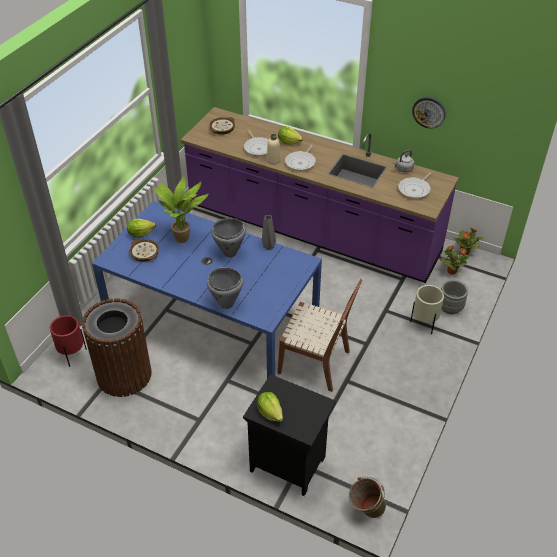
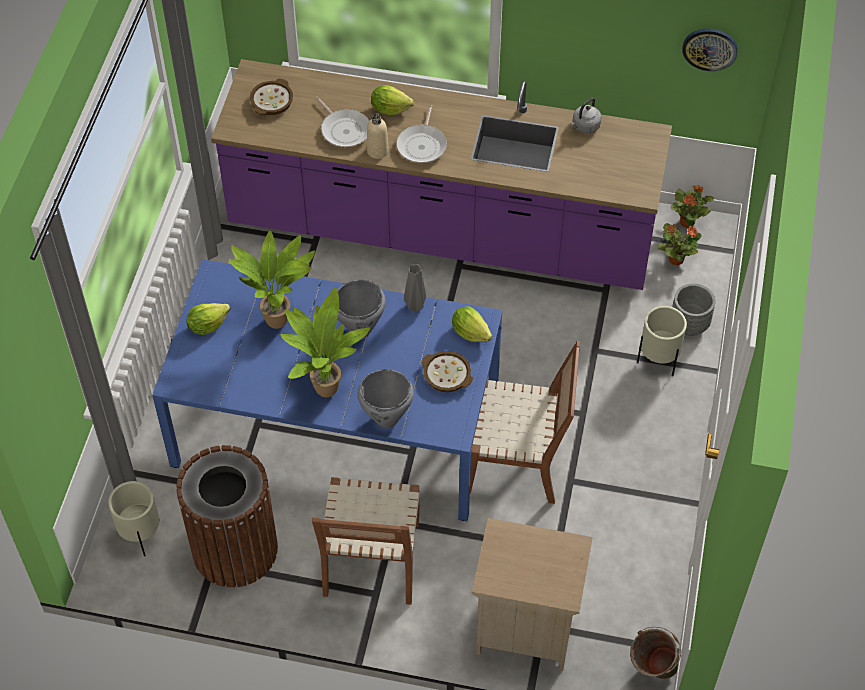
camera: 15 degrees left, 10 degrees up
(72, 355) = (141, 535): red planter -> beige planter
(144, 253) = (228, 360): bowl -> bowl (446, 376)
(194, 279) = (323, 388): none -> potted plant
(203, 402) = (371, 565): none -> chair
(270, 412) = (507, 576): lettuce -> lettuce (470, 332)
(288, 462) = (524, 626): black nightstand -> beige nightstand
(415, 189) = (613, 162): frying pan -> none
(429, 112) = (612, 34): wall clock -> wall clock (710, 48)

